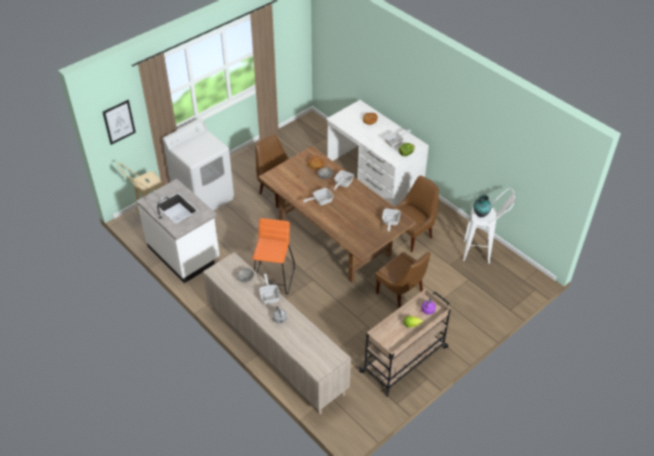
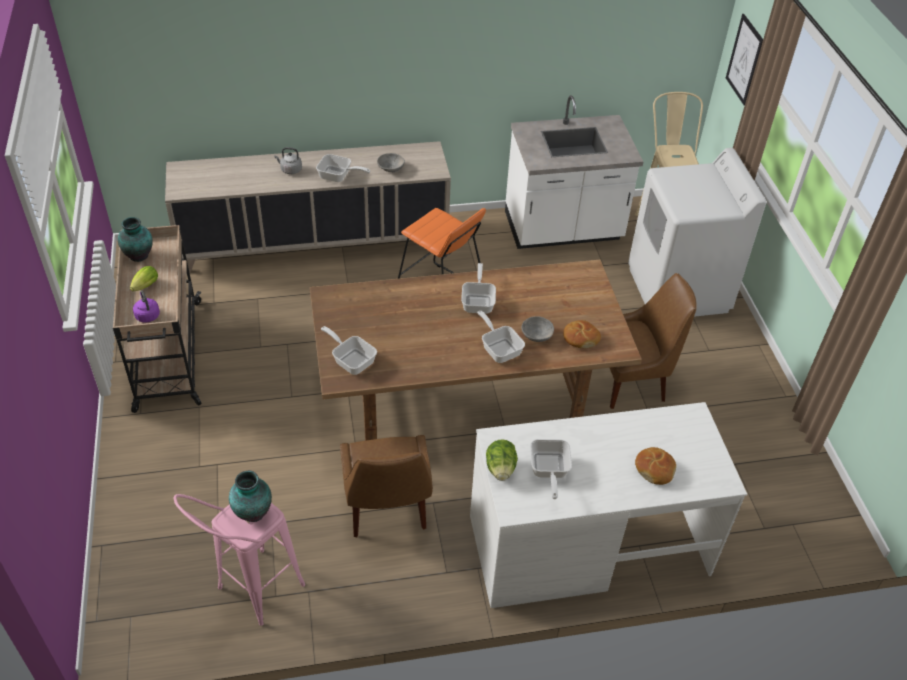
camera: 120 degrees right, 0 degrees up
(396, 342) = (139, 256): none -> vase
(401, 293) = (278, 418): brown chair -> none
(482, 252) = (251, 595): white stool -> pink stool

